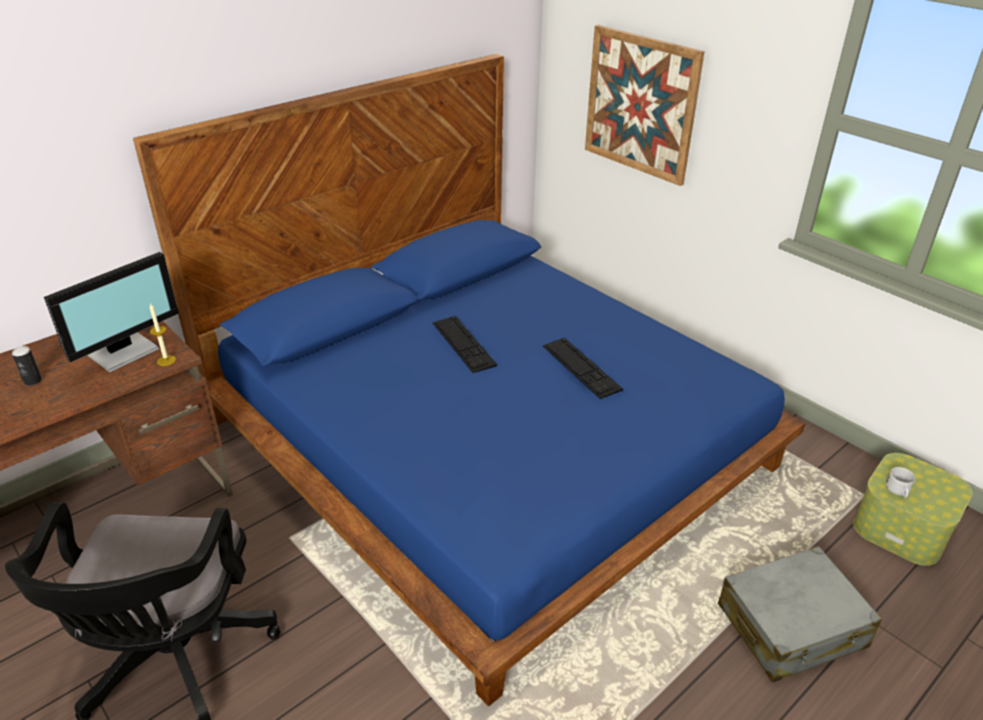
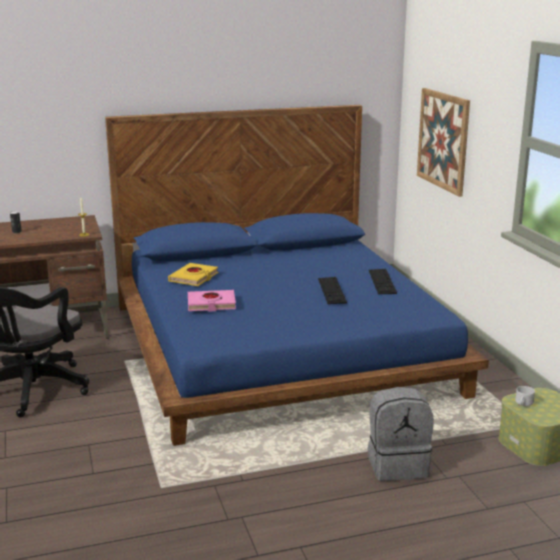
camera: 25 degrees right, 15 degrees down
(123, 351) = (67, 229): monitor -> none
(368, 388) = (194, 278): none -> yellow book
(447, 448) = (211, 304): none -> pink book
(463, 343) = (269, 270): keyboard -> keyboard (382, 281)
(791, 626) = (397, 465): grey suitcase -> grey backpack

